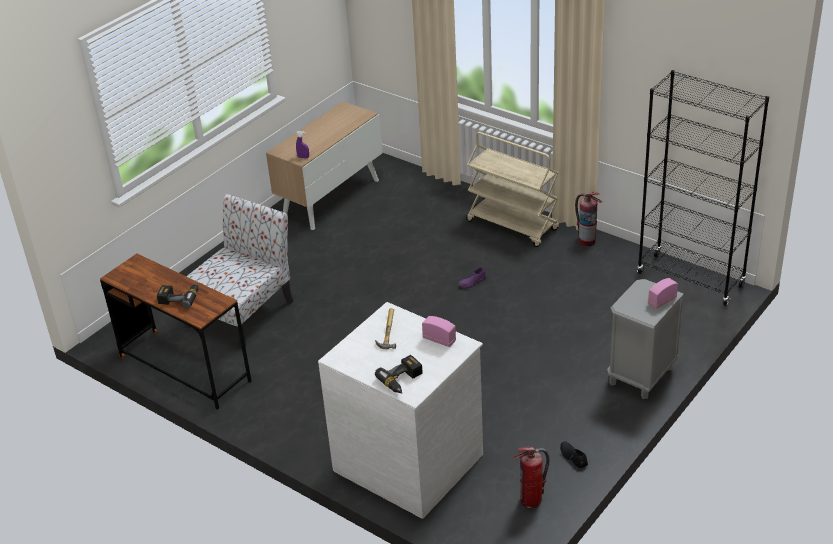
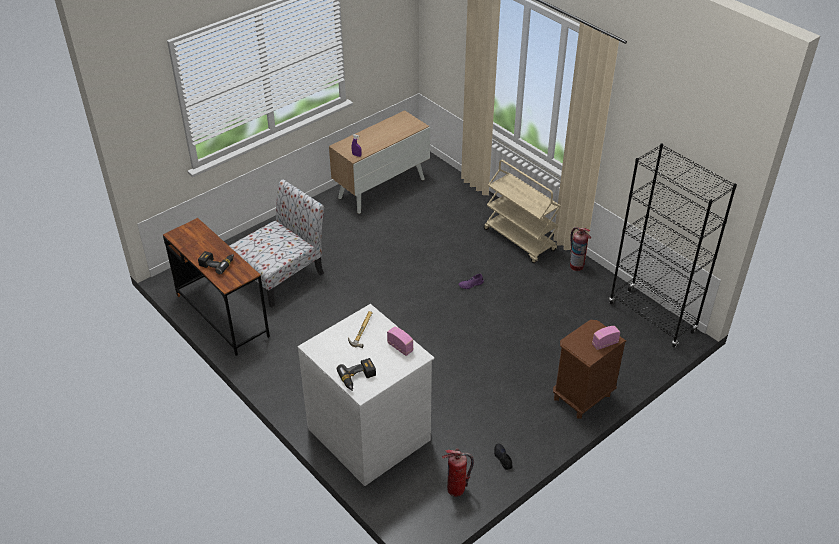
camera: 10 degrees right, 5 degrees up
(641, 376) = (582, 397): grey nightstand -> brown nightstand

